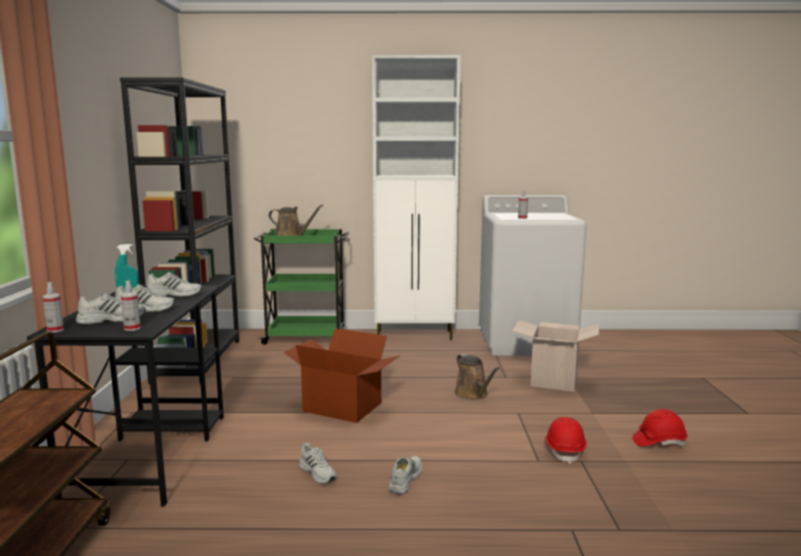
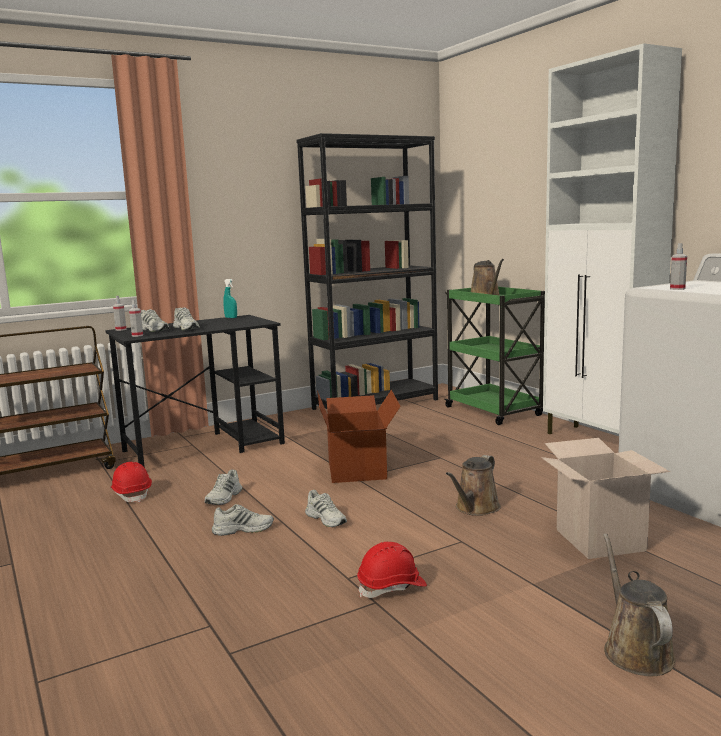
camera: 60 degrees right, 0 degrees up
(174, 295) = (234, 323): white shoe -> white shoe (327, 519)
(659, 442) = (501, 647): red hard hat -> red hard hat (132, 494)
(677, 414) = (635, 650): none -> brown watering can

